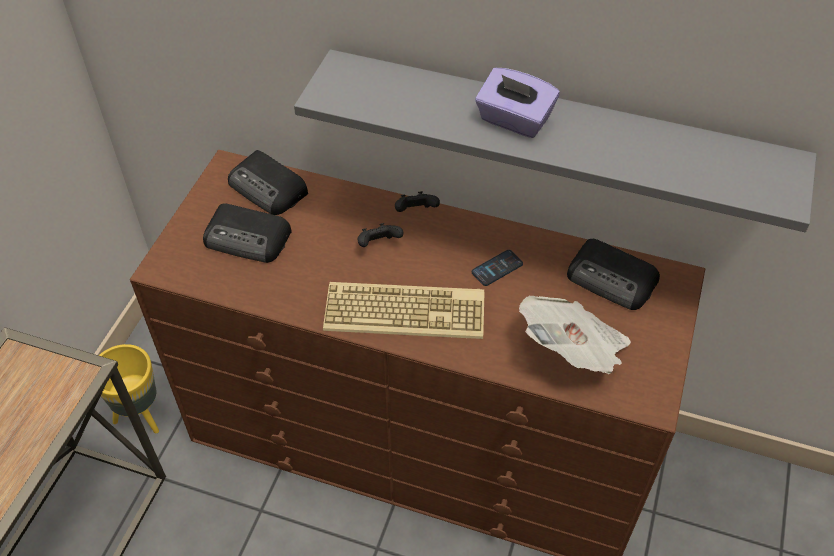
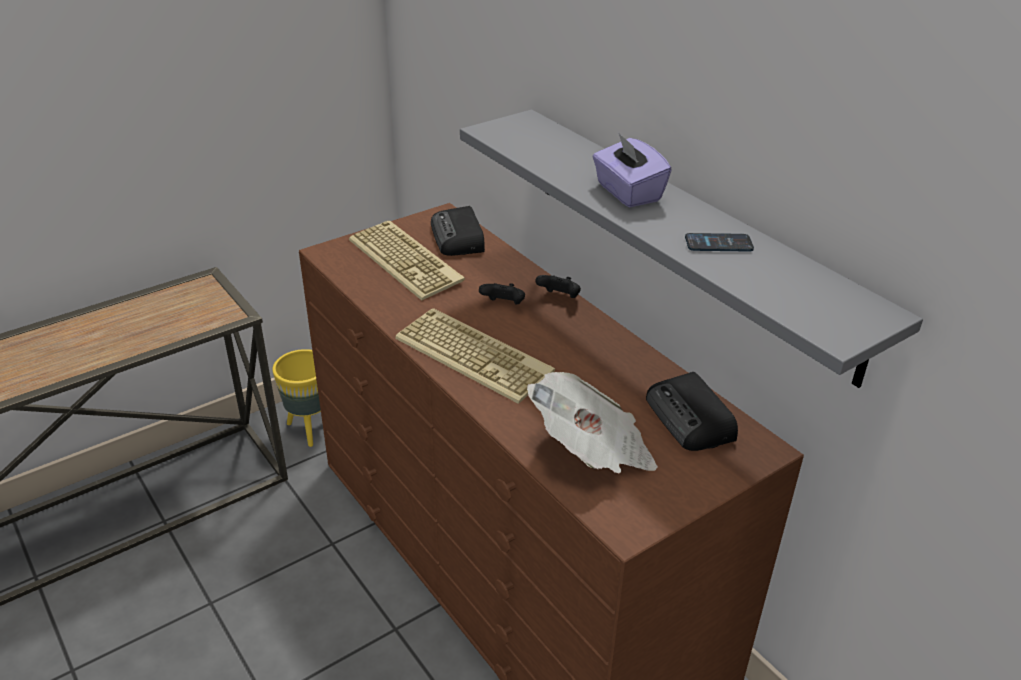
camera: 35 degrees right, 15 degrees down
(248, 238) = (407, 261): radio -> keyboard
(497, 268) = (587, 363): phone -> phone (718, 244)

